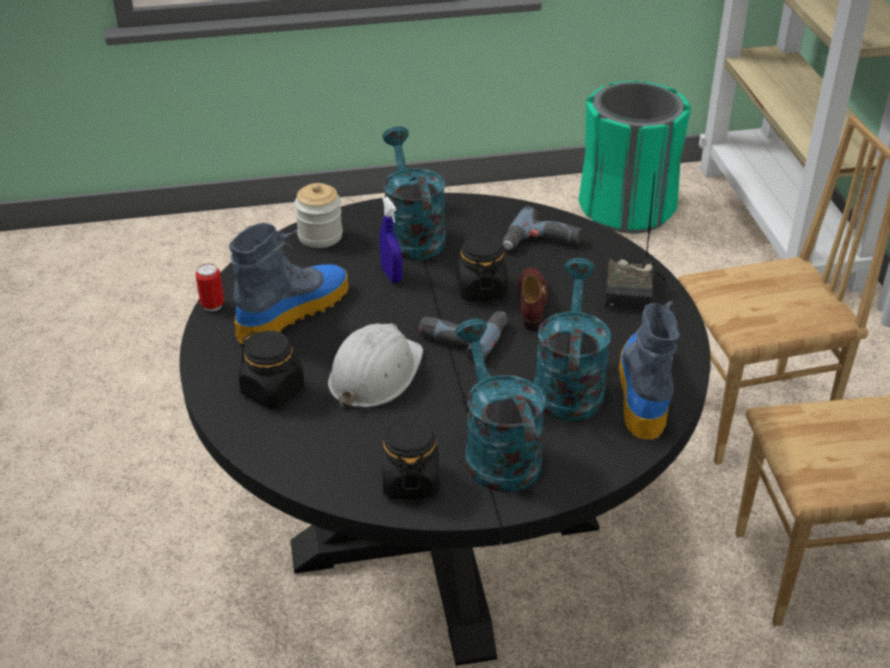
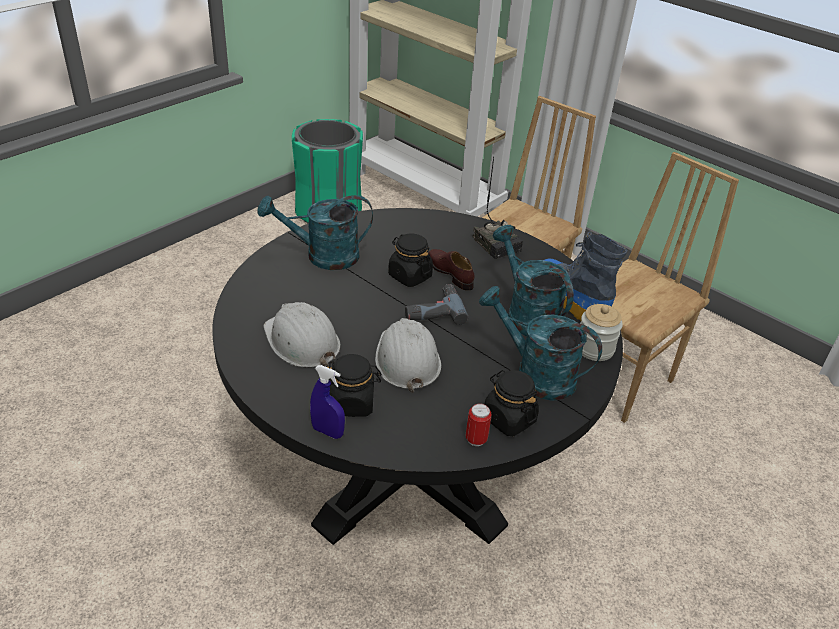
camera: 40 degrees left, 0 degrees up
(212, 305) = (235, 362): can -> can (476, 439)
(293, 311) = (301, 341): boot -> white hard hat
(320, 236) = (260, 281): jar -> jar (594, 348)
(391, 275) = (341, 289): blue spray bottle -> blue spray bottle (327, 432)
(411, 233) = (323, 256): turquoise watering can -> turquoise watering can turned 45 degrees counterclockwise
(541, 243) = (412, 233): power drill -> none

